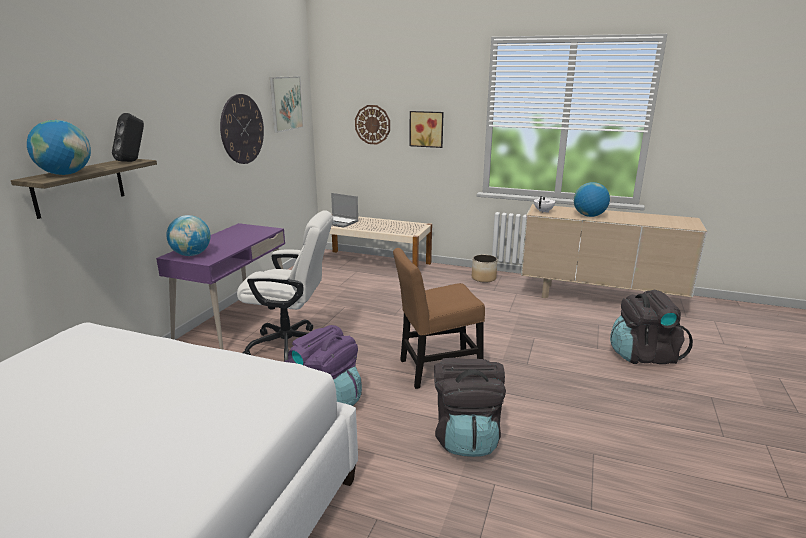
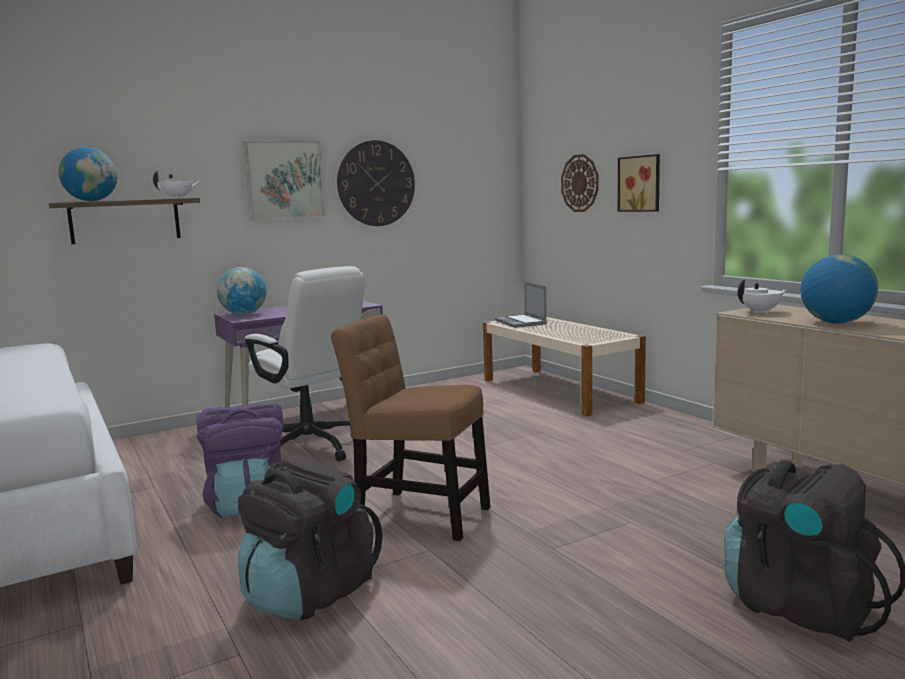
camera: 40 degrees right, 10 degrees down
(133, 161) = (178, 198): black speaker -> white teapot
(286, 103) = (465, 157): picture -> picture (284, 180)
(483, 278) = (694, 434): planter -> none

